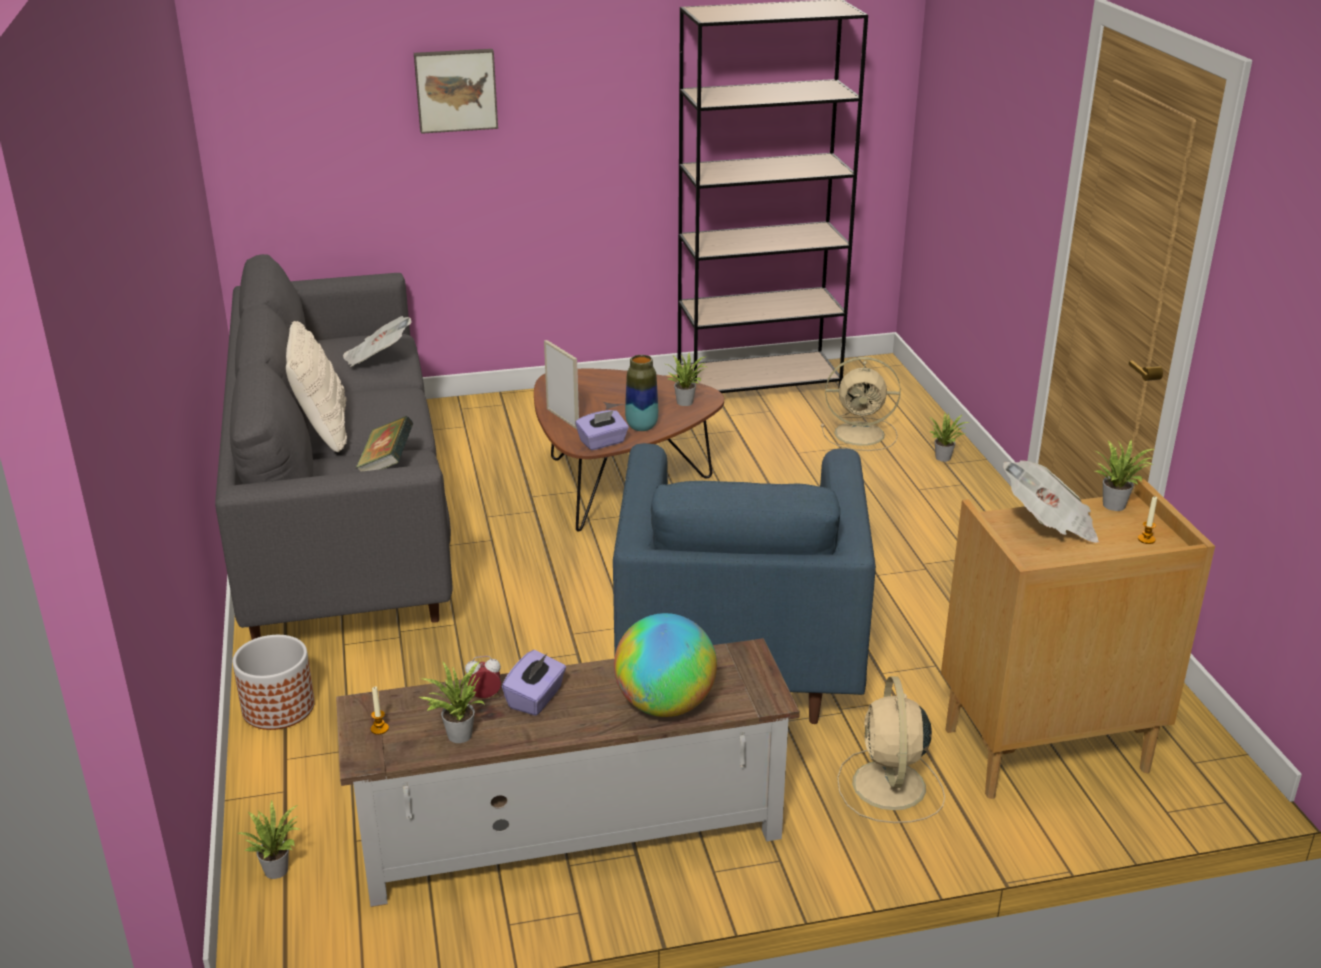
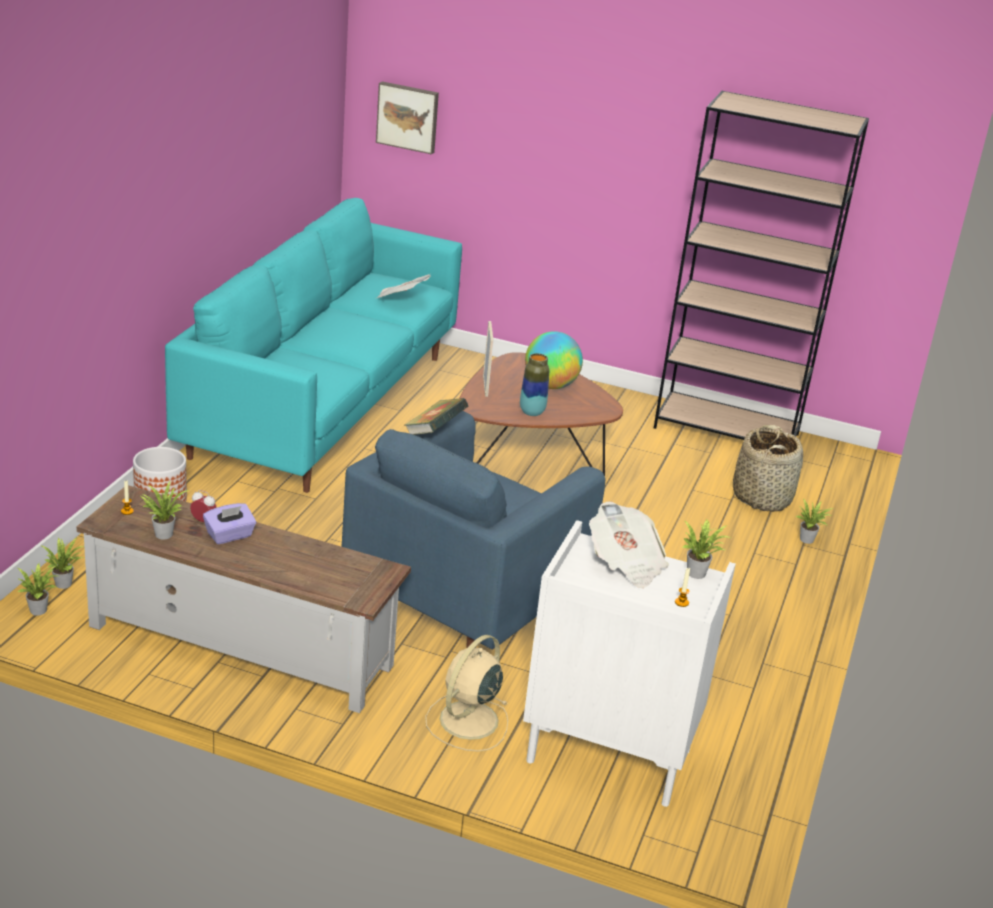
camera: 30 degrees right, 0 degrees up
(323, 430) = (311, 333): beige pillow -> none
(343, 517) = (324, 405): grey sofa -> turquoise sofa
(387, 465) = (320, 368): book -> book (435, 432)
(456, 90) = (533, 113): picture -> picture (408, 117)
(602, 442) = (490, 412): purple tissue box -> none
(665, 705) = (297, 574): globe -> globe (550, 385)
(686, 401) = (587, 408): potted plant -> potted plant (40, 610)
(861, 434) = (762, 497): beige fan -> basket
(1044, 750) = (607, 755): brown cabinet -> white cabinet

